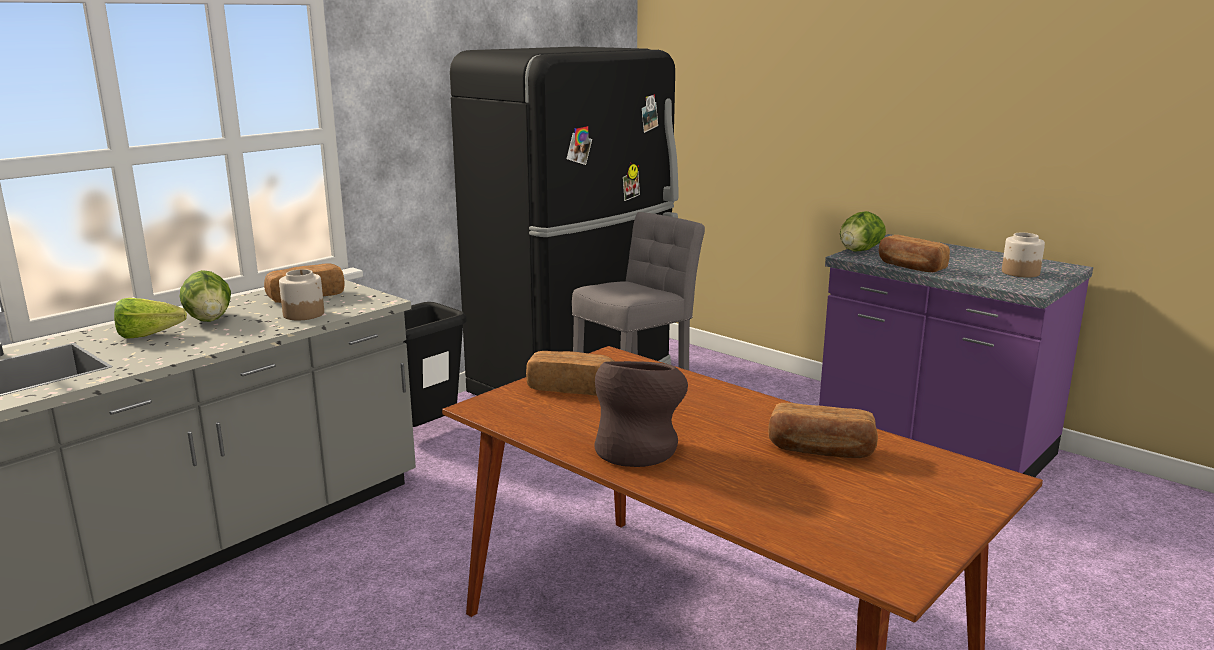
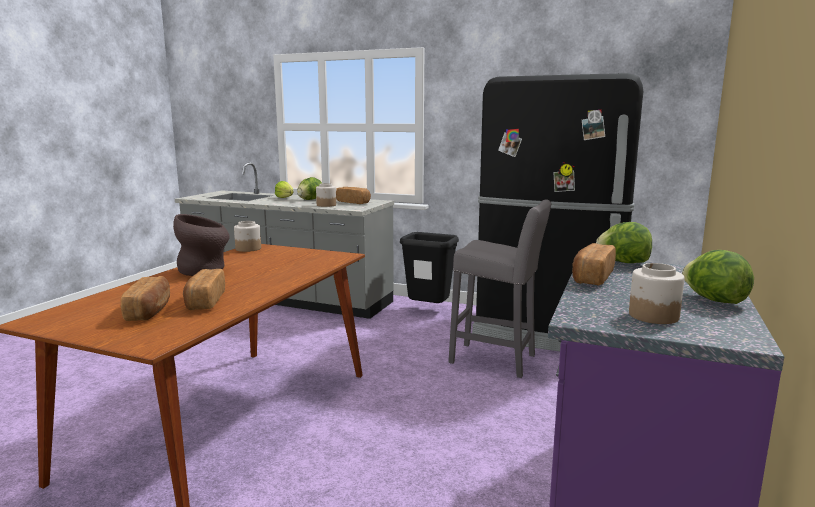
camera: 70 degrees right, 5 degrees down
(496, 413) = (248, 249): none -> jar
(572, 388) = (287, 254): bread -> bread (150, 311)
(979, 254) = (714, 300): none -> lettuce

